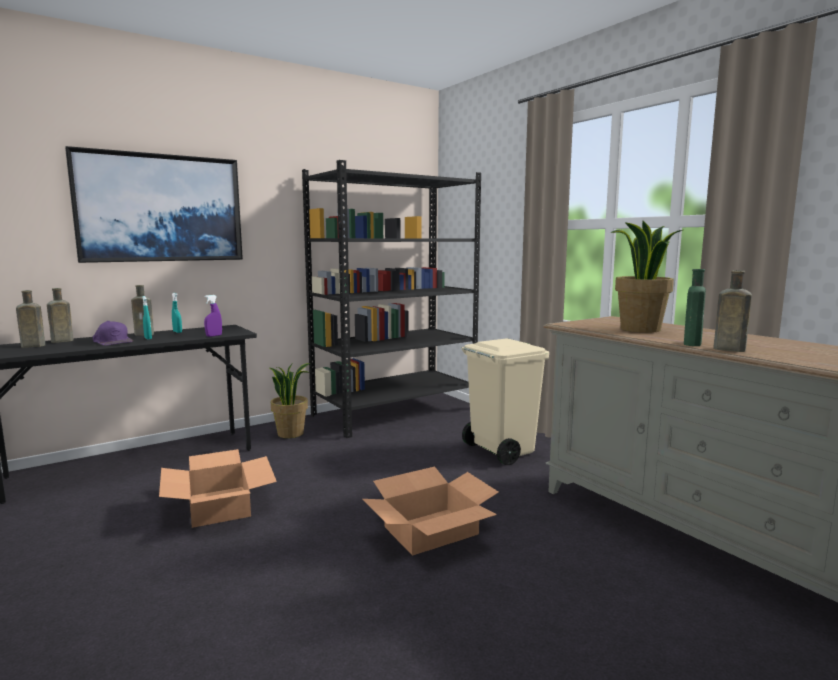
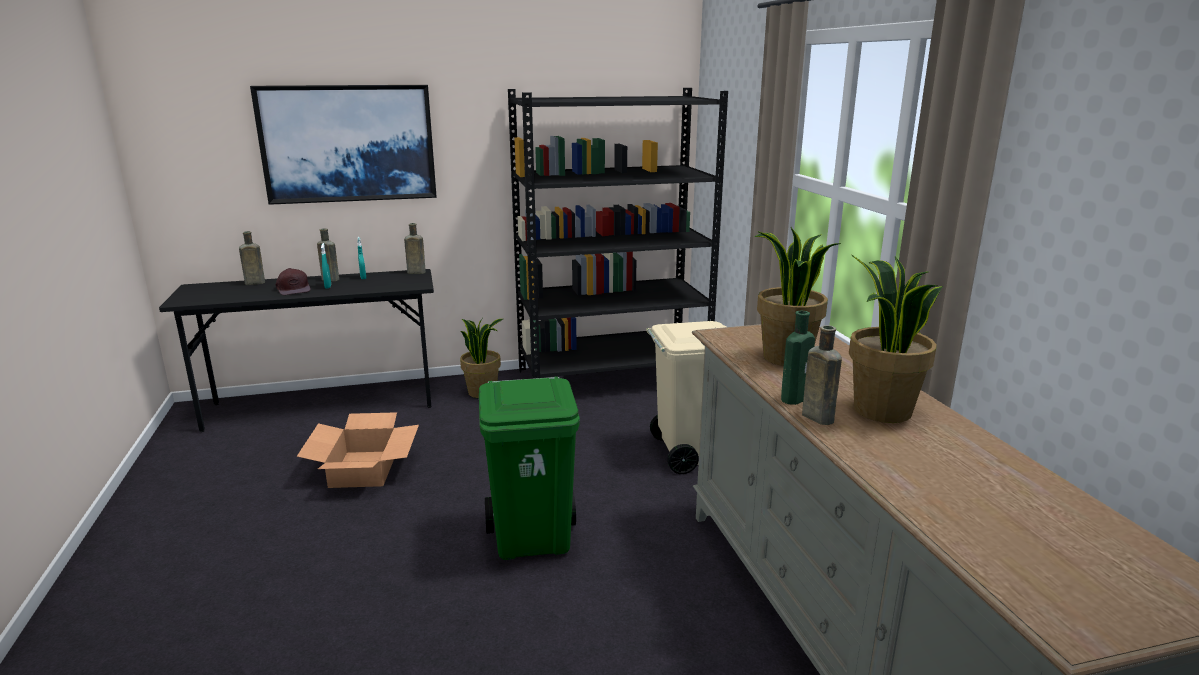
camera: 20 degrees right, 10 degrees up
(31, 346) = (225, 289): brown bottle -> brown bottle (415, 272)
(112, 341) = (294, 289): purple cap -> brown cap
(214, 336) = (389, 288): purple spray bottle -> none
(431, 530) = (533, 538): cardboard box -> green trash can
(759, 344) = (881, 411): none -> potted plant

